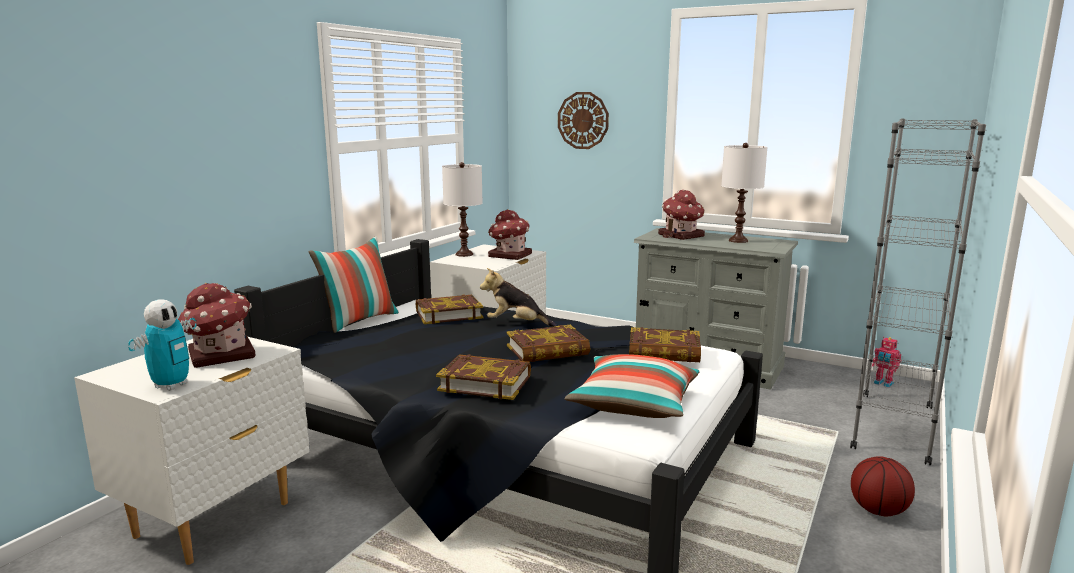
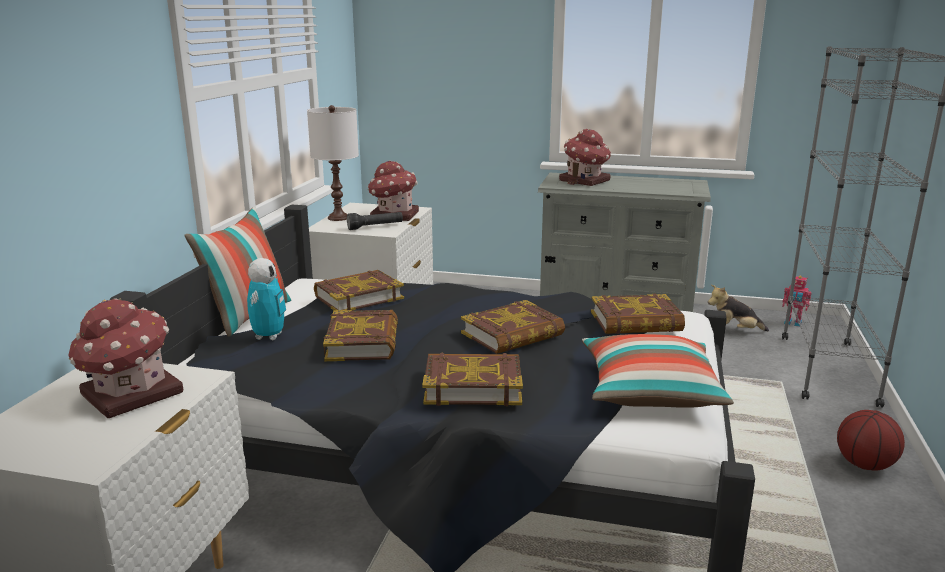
camera: 15 degrees left, 5 degrees up
(171, 386) = (94, 452): toy robot -> toy robot (269, 336)
(426, 345) = (363, 342): none -> book
(487, 262) = (375, 227): none -> black flashlight
(516, 324) = (449, 303): plush toy -> plush toy (733, 332)
(583, 120) = (451, 48): wall clock -> none
(738, 240) = (648, 183): white table lamp -> none

